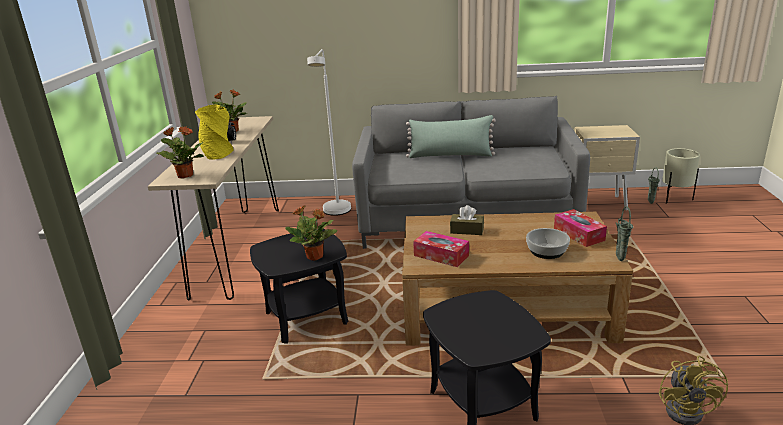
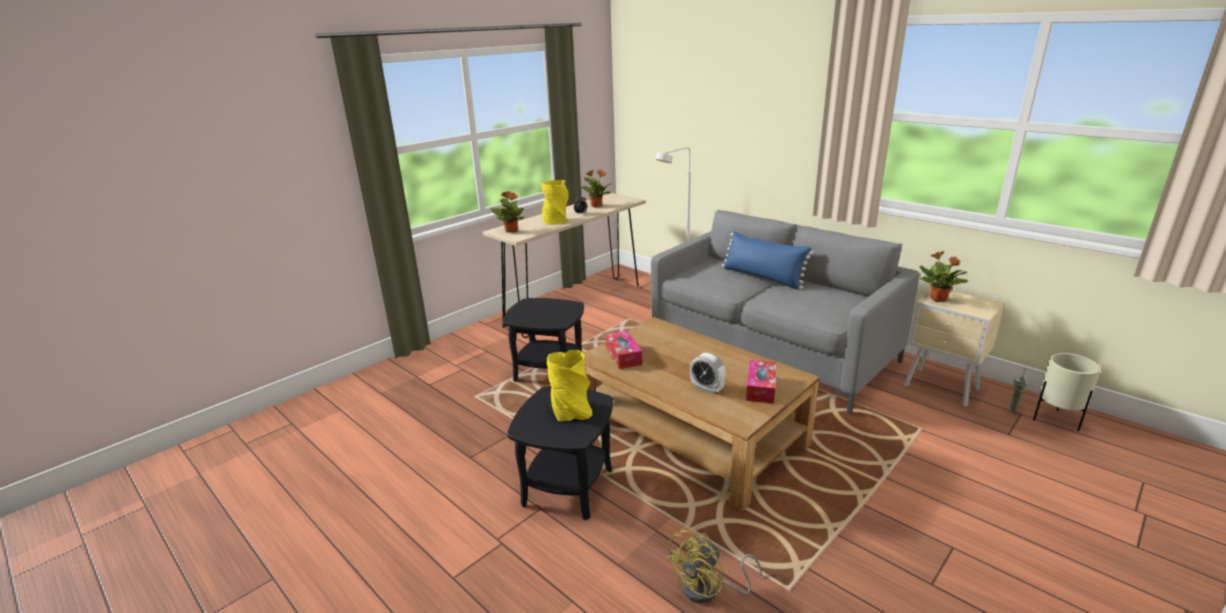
camera: 40 degrees right, 0 degrees up
(315, 257) = (545, 321): potted plant -> potted plant (938, 299)
(450, 155) = (762, 277): green pillow -> blue pillow
(467, 230) = (676, 346): brown tissue box -> none
(487, 318) = (571, 411): none -> yellow vase
(547, 251) = (707, 388): bowl -> alarm clock
(619, 259) = (754, 423): green vase -> none

